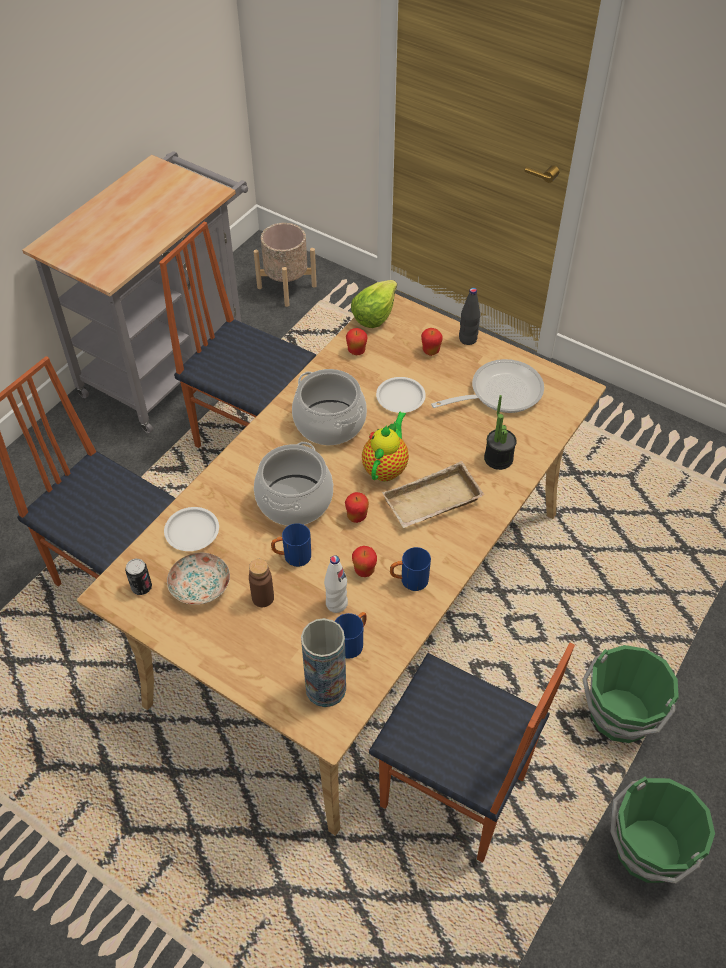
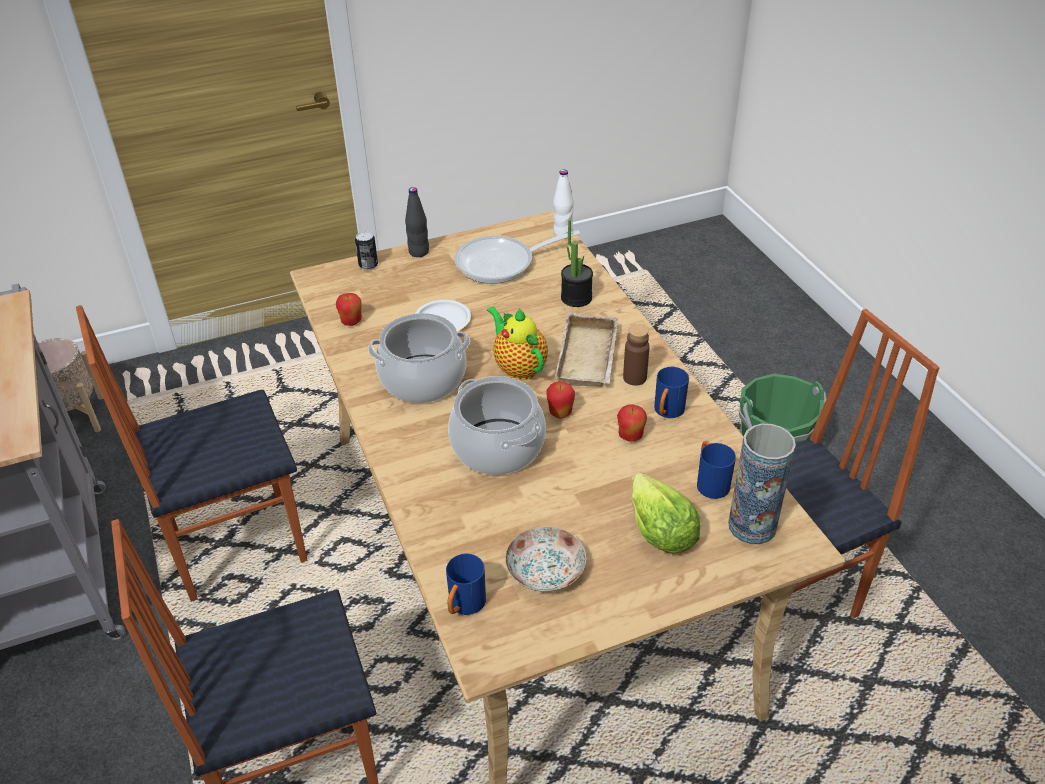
camera: 55 degrees left, 10 degrees down
(141, 587) = (503, 624): can -> can (368, 265)
(192, 532) = (464, 545): white plate -> none
(263, 598) = (603, 525): brown bottle -> brown bottle (634, 378)
(292, 557) = (569, 480): blue mug -> blue mug (464, 606)
(336, 604) = (655, 473): white bottle -> white bottle (563, 234)
(374, 314) = (318, 290): lettuce -> lettuce (659, 531)
(430, 351) = (407, 278): apple -> none
(499, 392) = (502, 264): frying pan -> frying pan turned 120 degrees counterclockwise
(647, 851) = (904, 502): green bucket -> none

